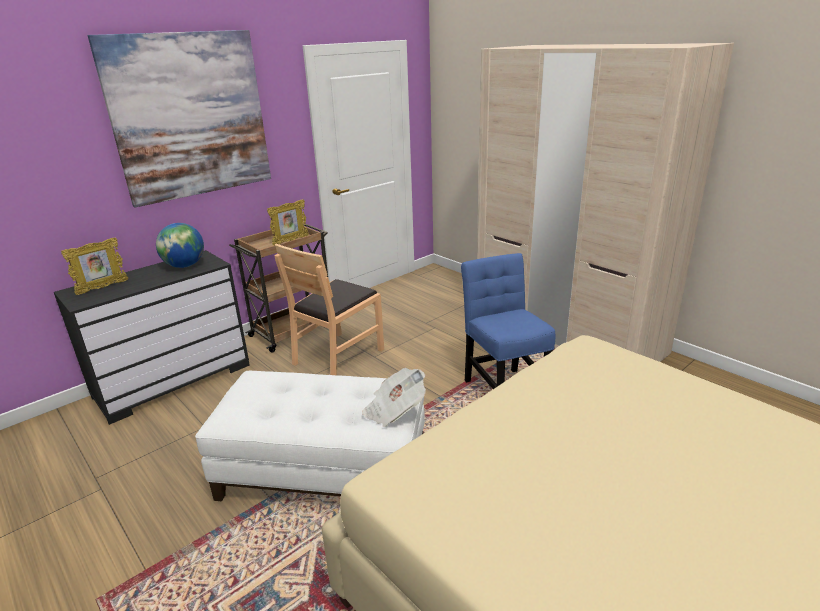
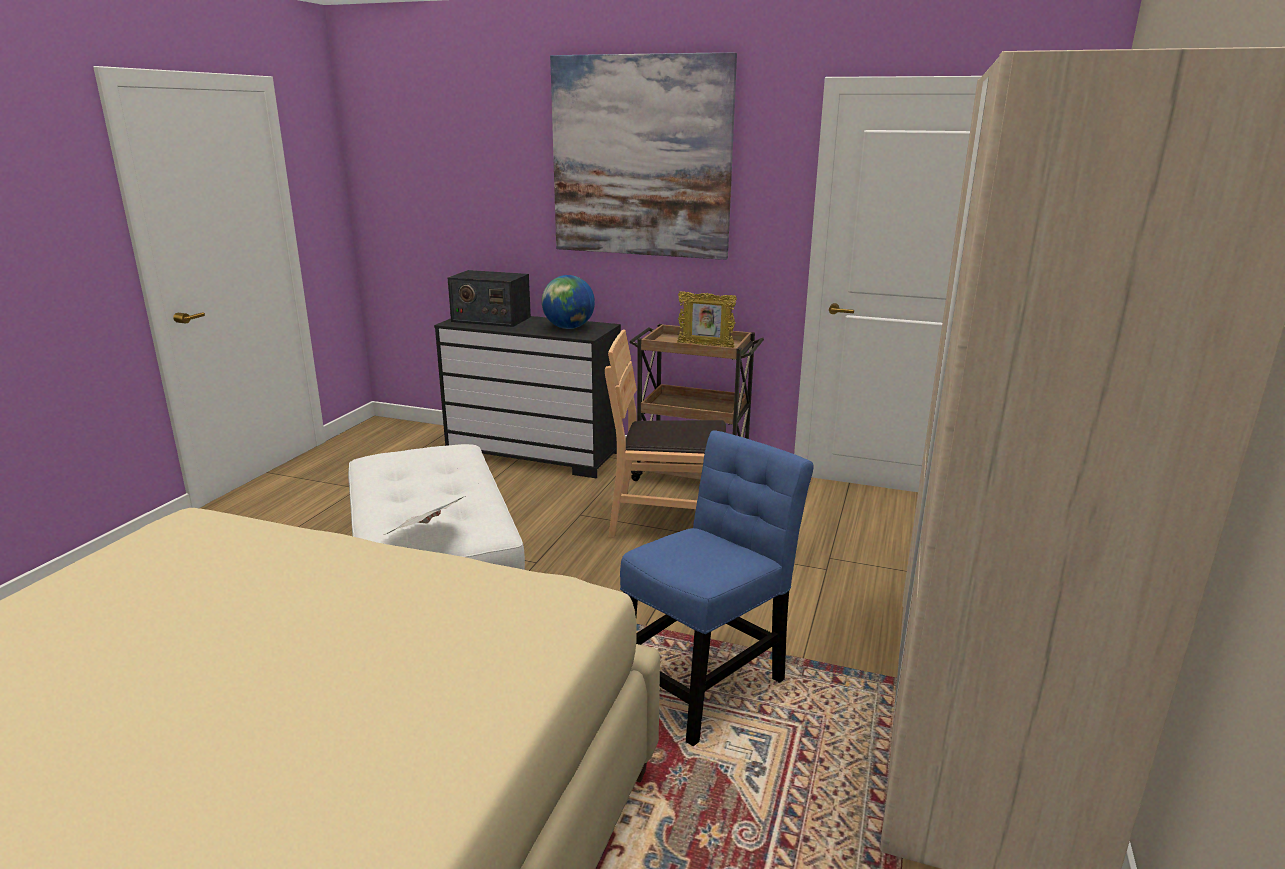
camera: 60 degrees right, 5 degrees down
(102, 287) = (490, 319): picture frame -> radio

